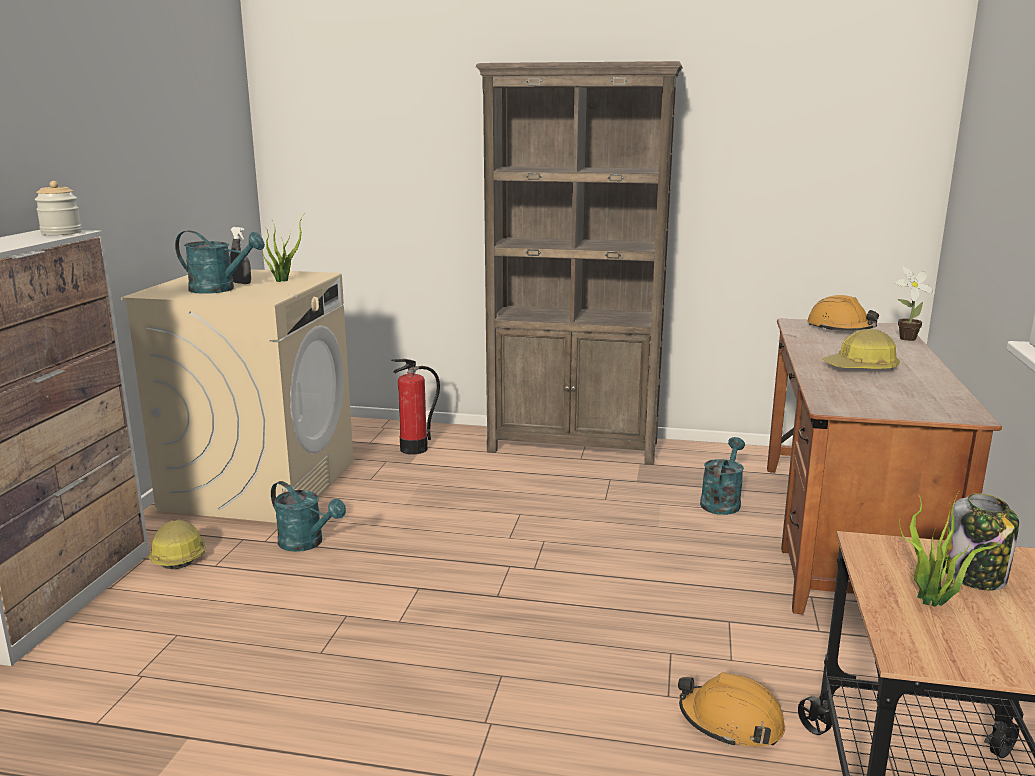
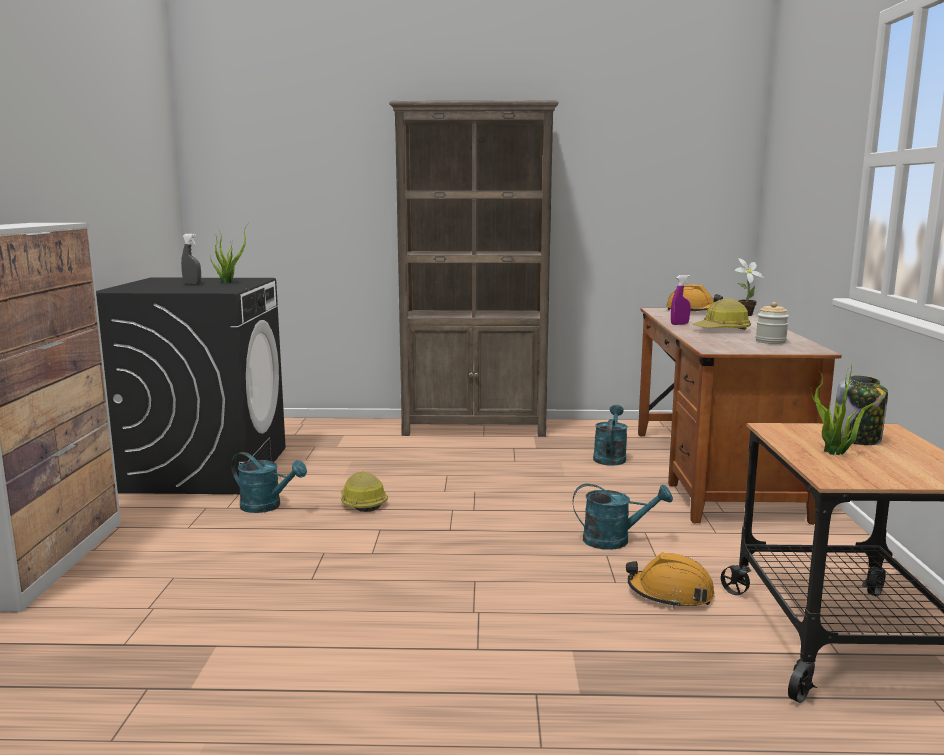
camera: 10 degrees left, 5 degrees down
(61, 233) = (53, 223): jar -> jar (770, 341)
(178, 555) = (150, 522): hard hat -> hard hat (362, 503)
(220, 289) = (176, 287): turquoise watering can -> turquoise watering can (615, 540)
(261, 484) = (206, 469): beige washing machine -> black washing machine
(414, 449) = (336, 437): fire extinguisher -> none
(811, 353) = (679, 324): none -> purple spray bottle

